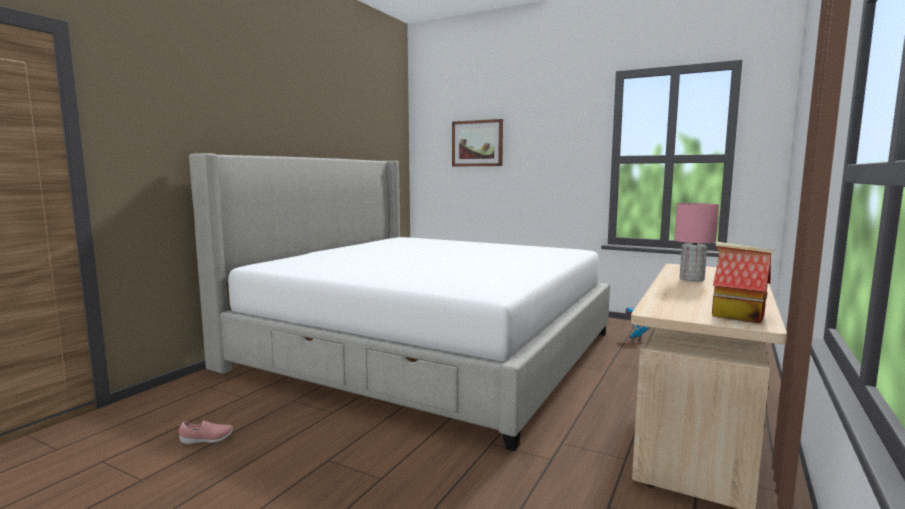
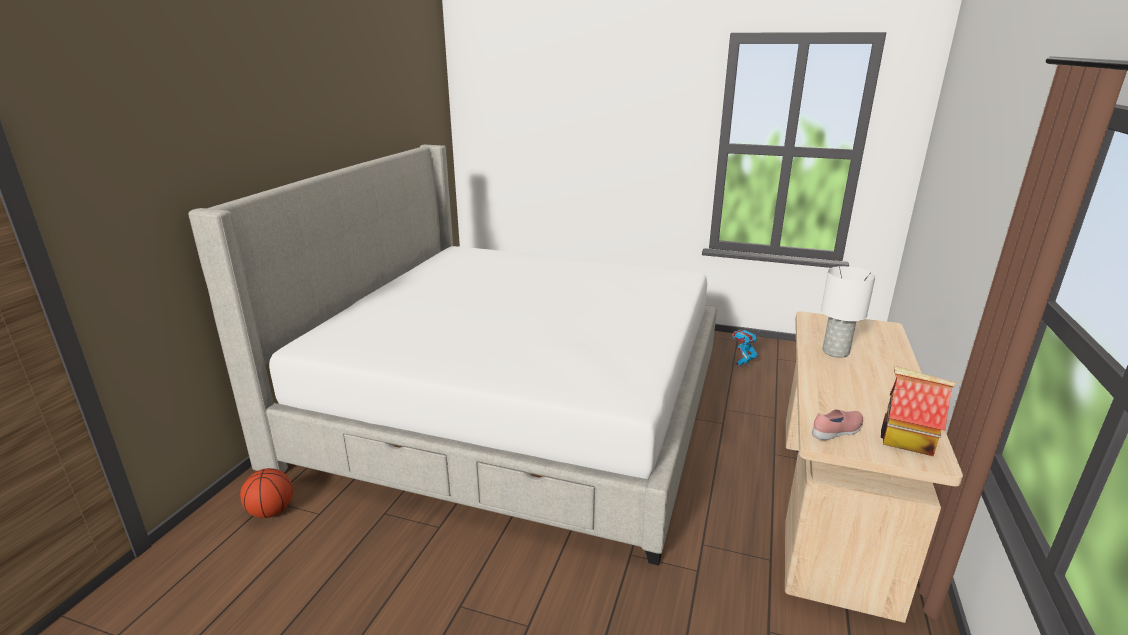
camera: 10 degrees left, 15 degrees up
(207, 393) = (271, 512): none -> basketball
(207, 440) = (304, 593): pink shoe -> pink shoe (837, 432)
(477, 143) = (545, 115): picture -> none
(692, 279) = (835, 351): pink table lamp -> white table lamp

